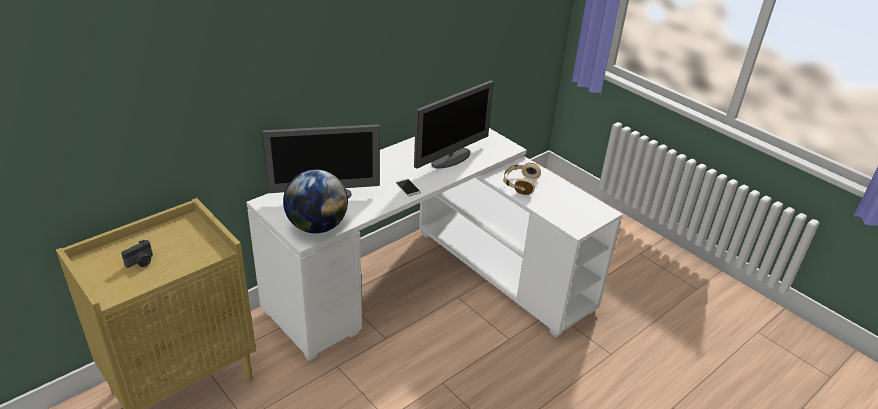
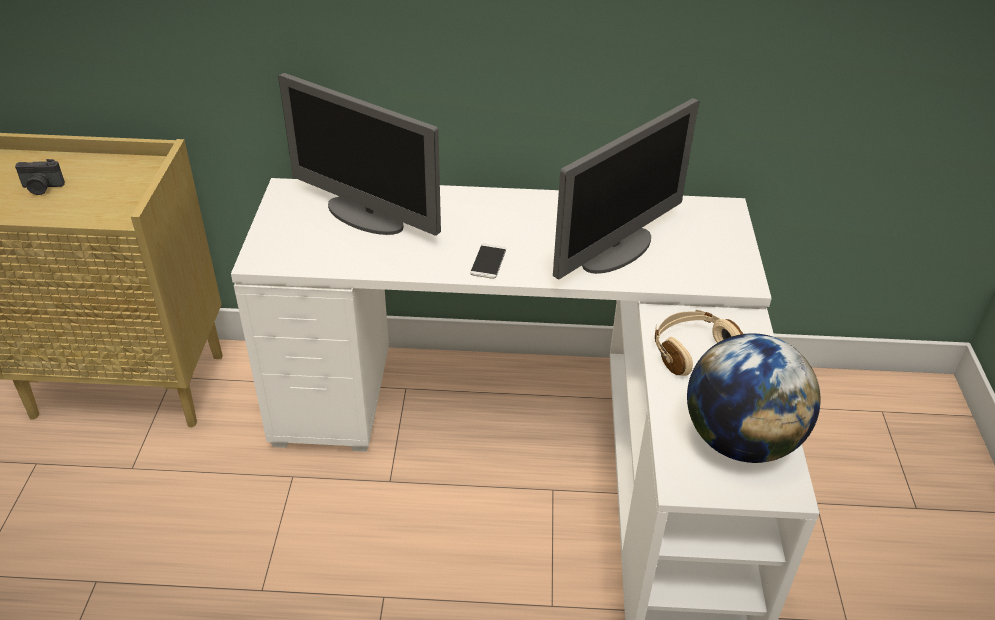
camera: 45 degrees right, 5 degrees up
(317, 226) = (297, 252): globe -> globe (740, 440)
(451, 158) = (617, 251): monitor -> monitor turned 45 degrees counterclockwise

